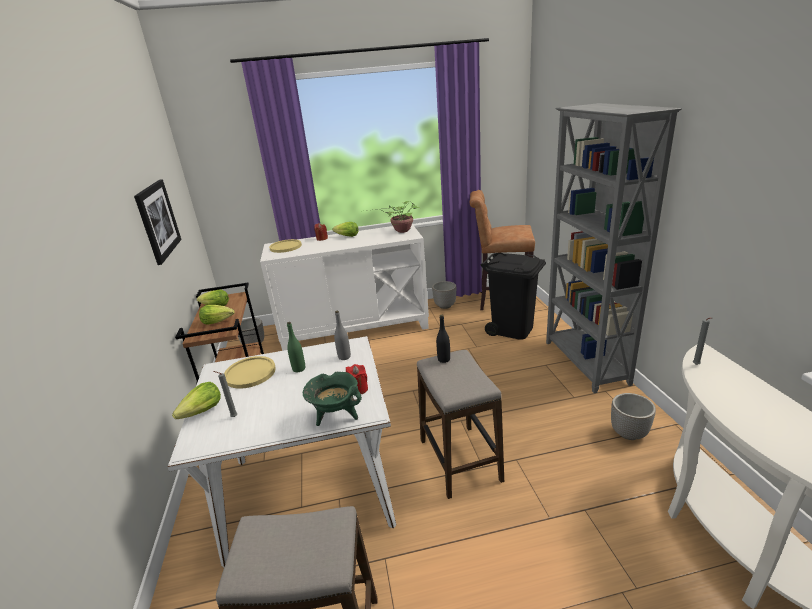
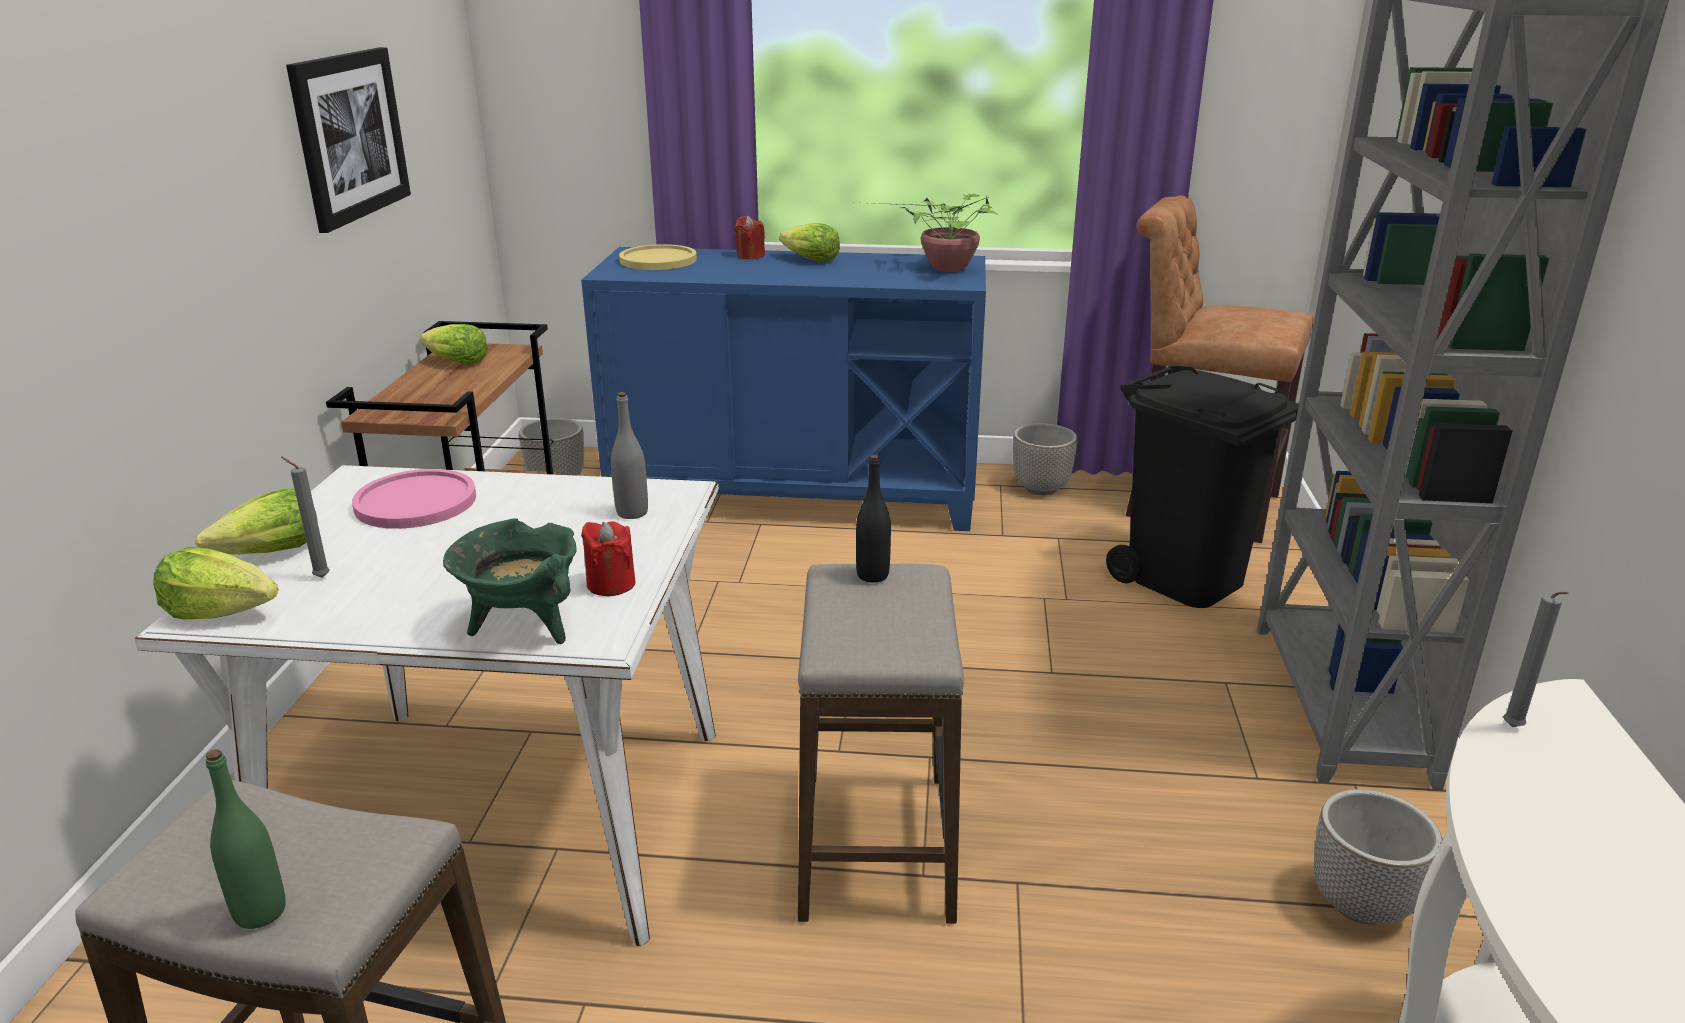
camera: 15 degrees right, 0 degrees up
(217, 321) = (439, 392): lettuce -> lettuce (223, 612)
(250, 373) = (415, 502): yellow plate -> pink plate
(299, 369) = (519, 515): green bottle -> green bottle (260, 912)
(355, 329) = (795, 495): white cabinet -> blue cabinet

